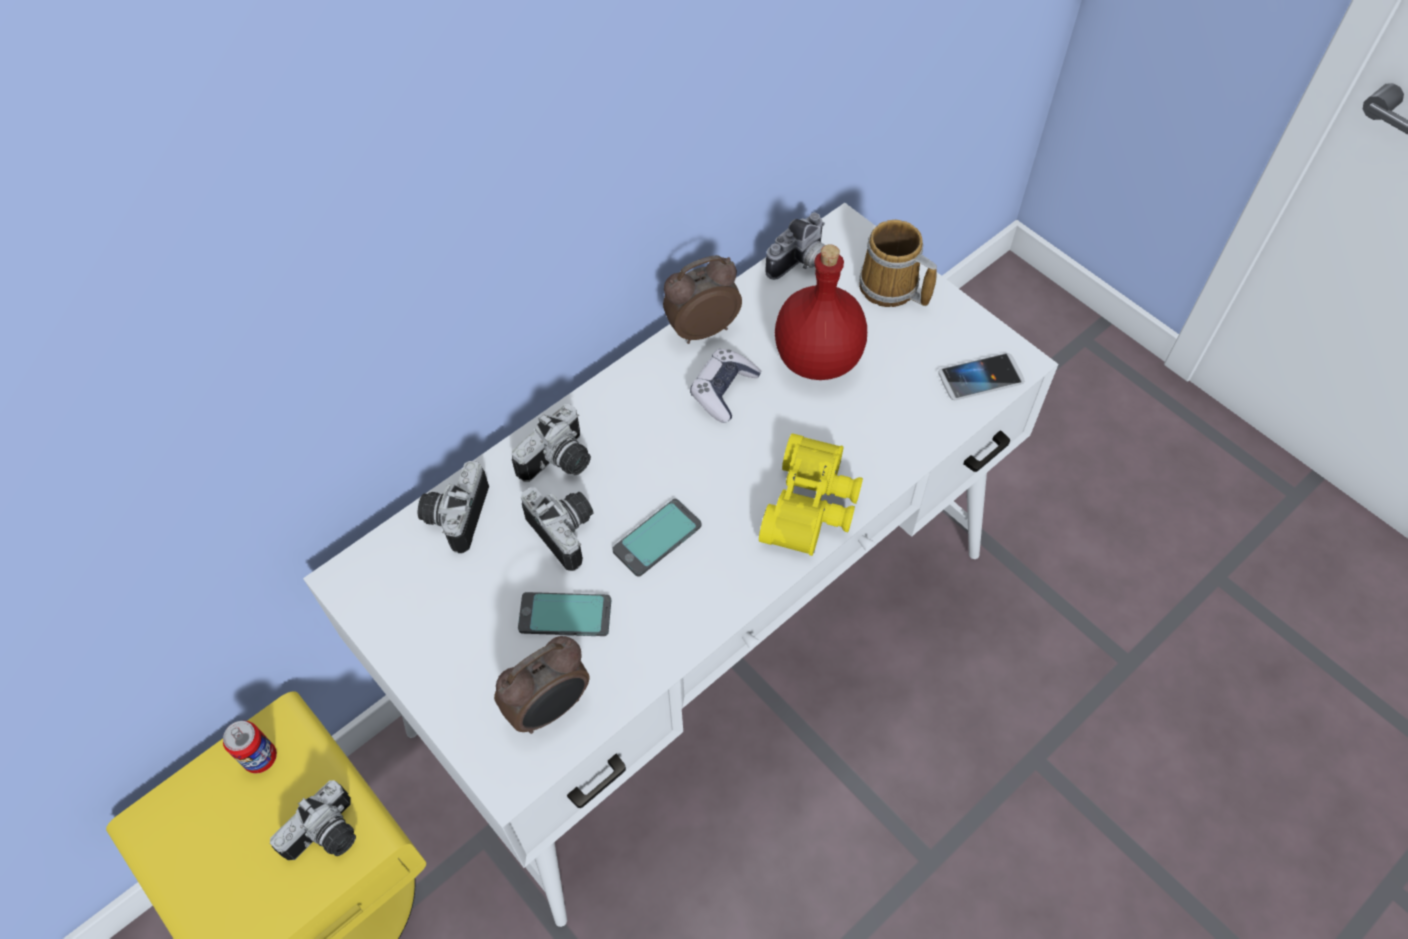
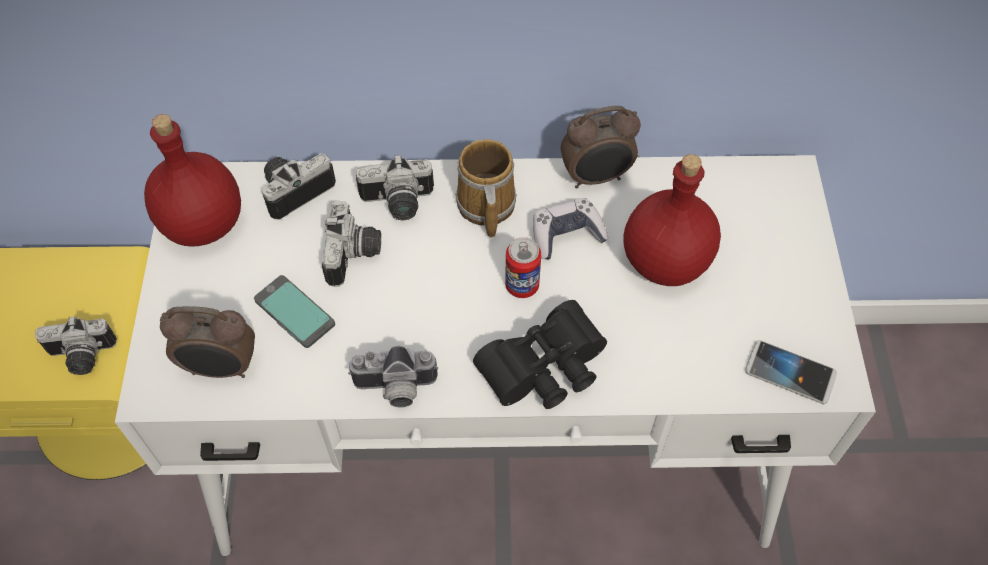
camera: 40 degrees right, 0 degrees up
(260, 758) = (93, 276): can -> can (522, 285)
(402, 603) = (205, 224): none -> red bottle
(657, 538) = (409, 307): phone -> none
(701, 329) = (596, 177): alarm clock -> alarm clock turned 150 degrees clockwise
(801, 263) = (727, 180): camera -> camera (395, 390)
(813, 506) = (546, 371): yellow binoculars -> black binoculars
(890, 289) = (784, 248): mug -> mug (484, 206)

